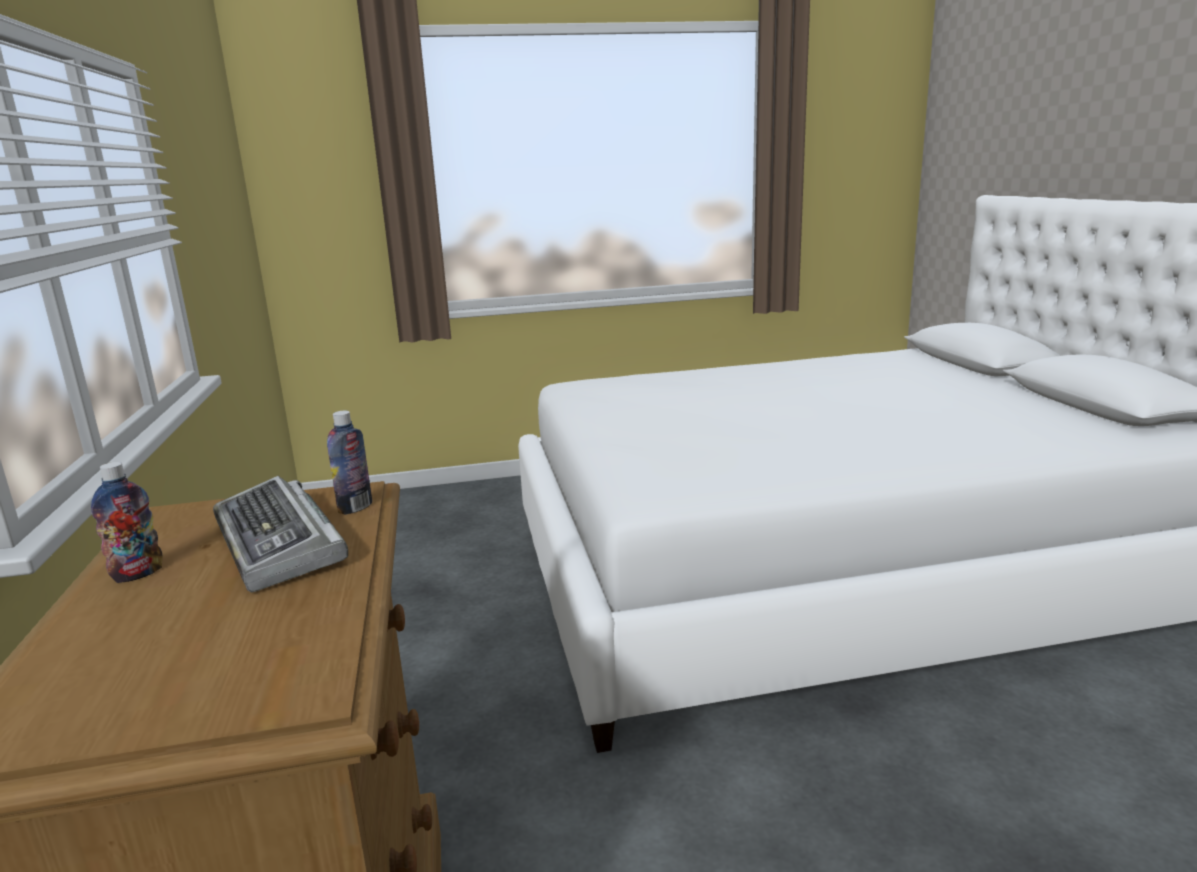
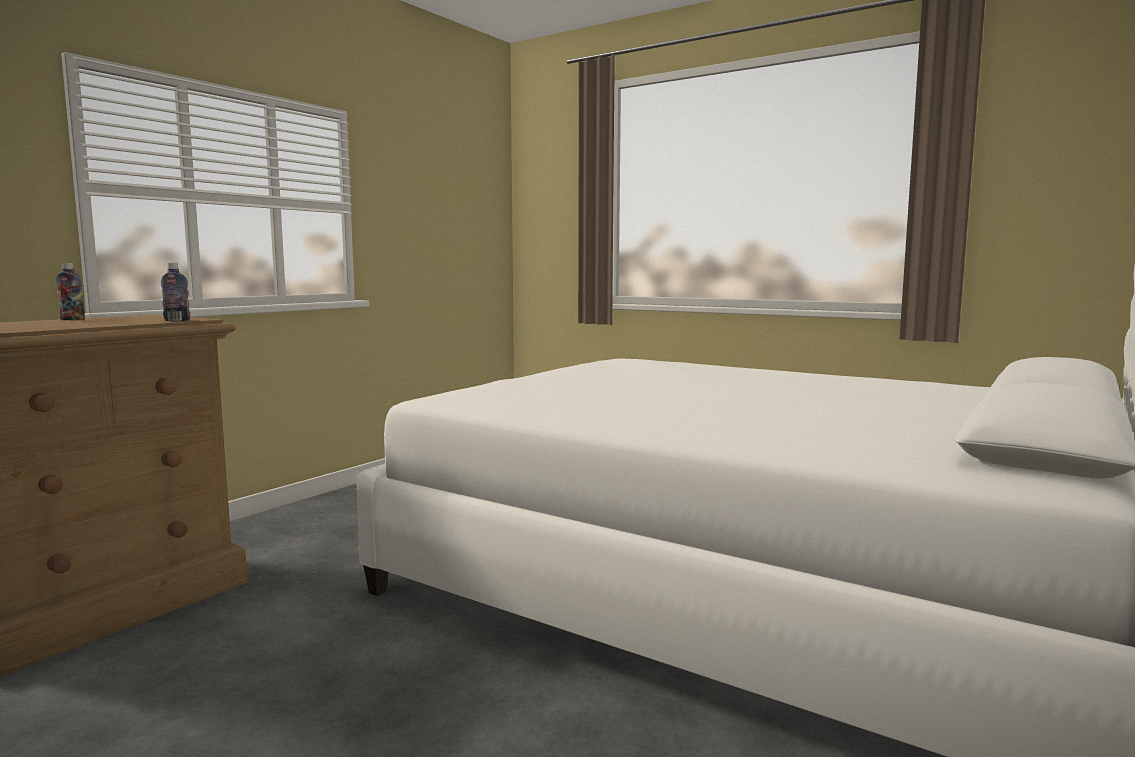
camera: 45 degrees right, 10 degrees down
(280, 544) = (118, 321): keyboard -> none

